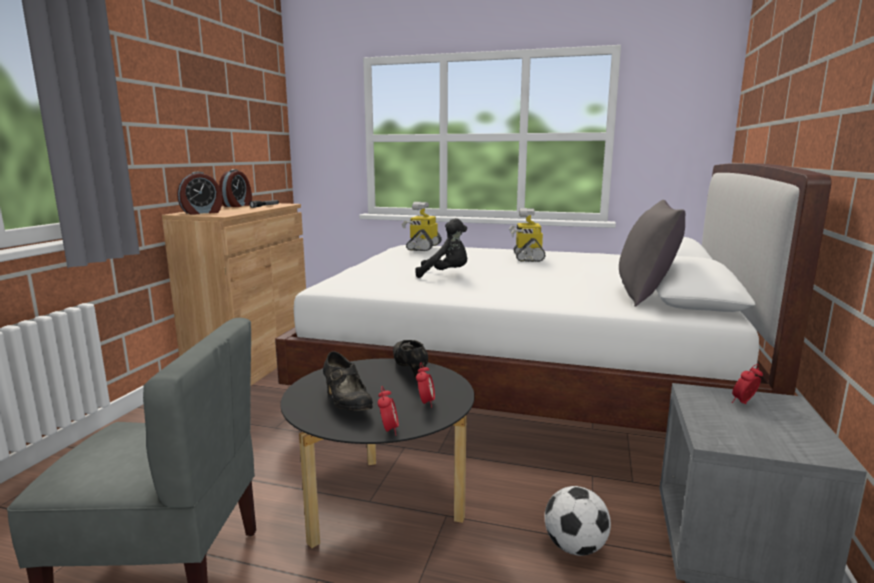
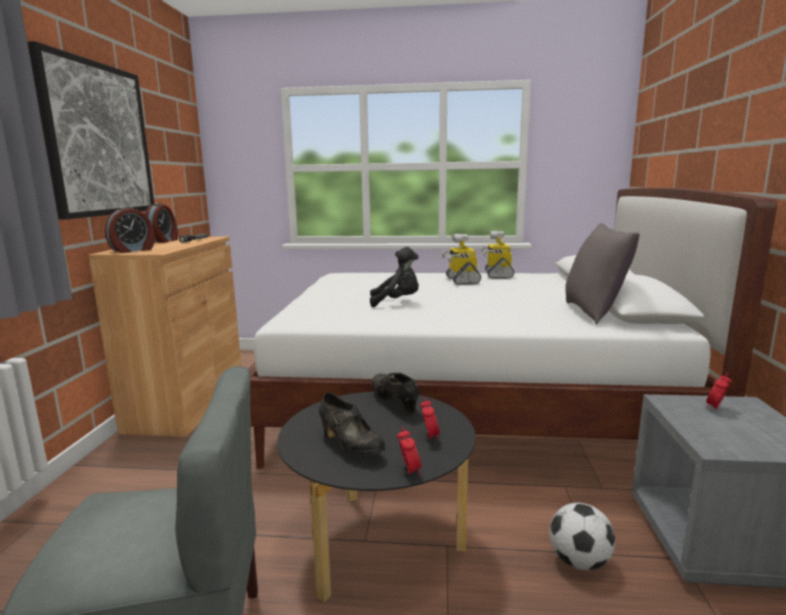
camera: 10 degrees left, 0 degrees up
(178, 109) = (98, 140): none -> picture
(423, 247) = (356, 275): toy robot -> toy robot (497, 275)

